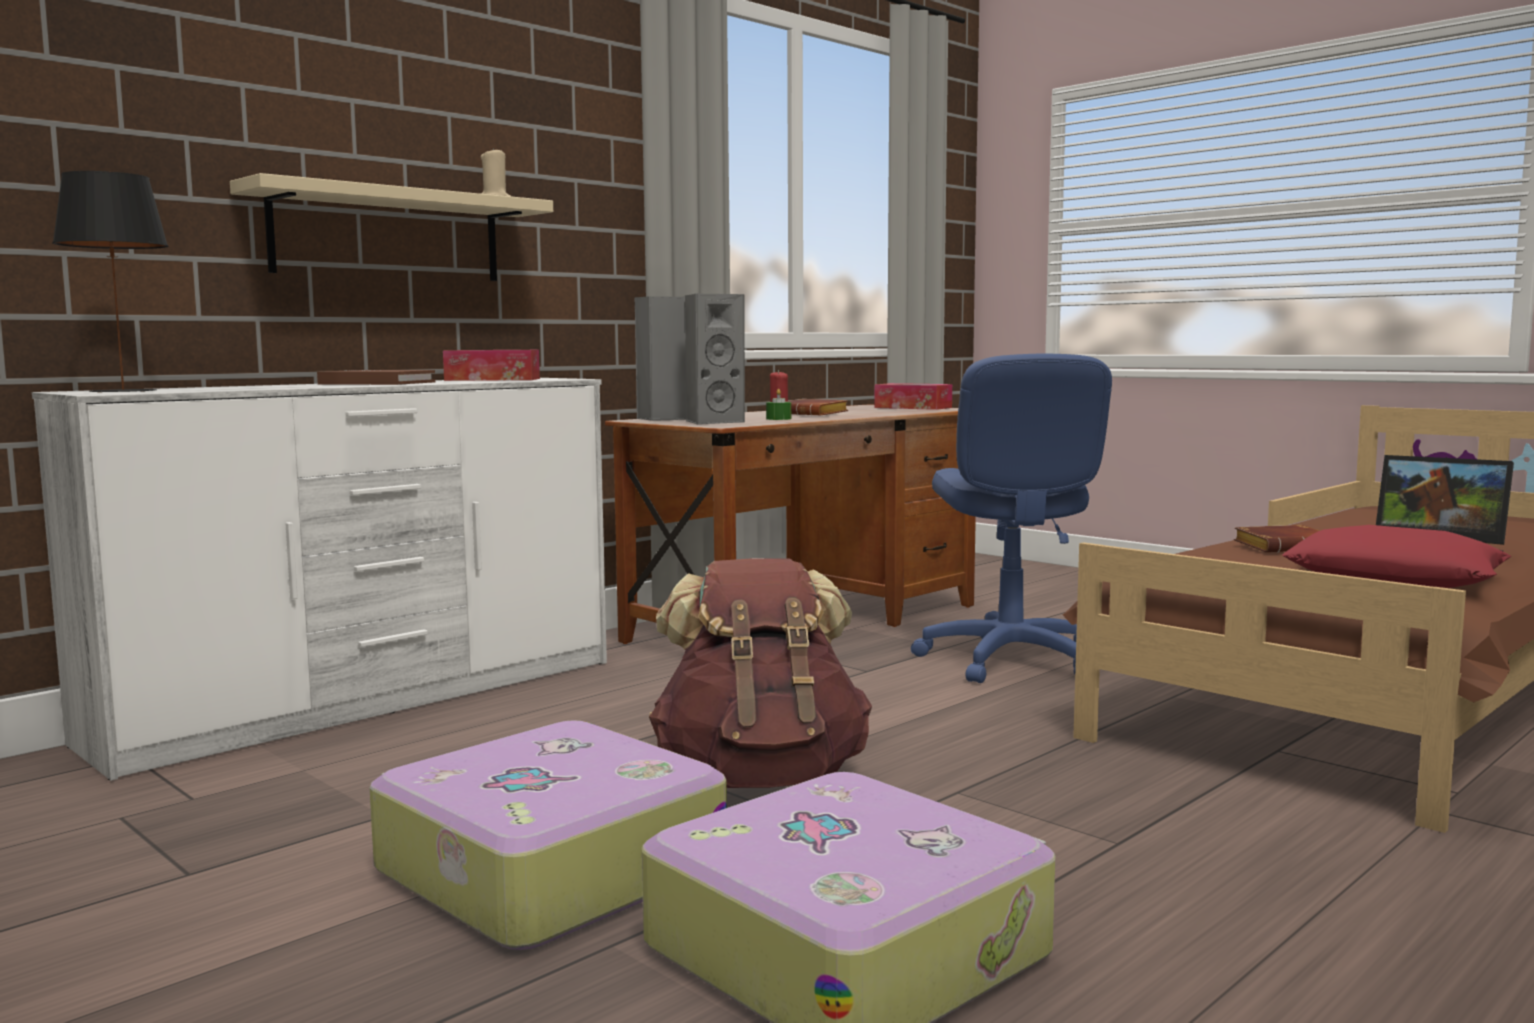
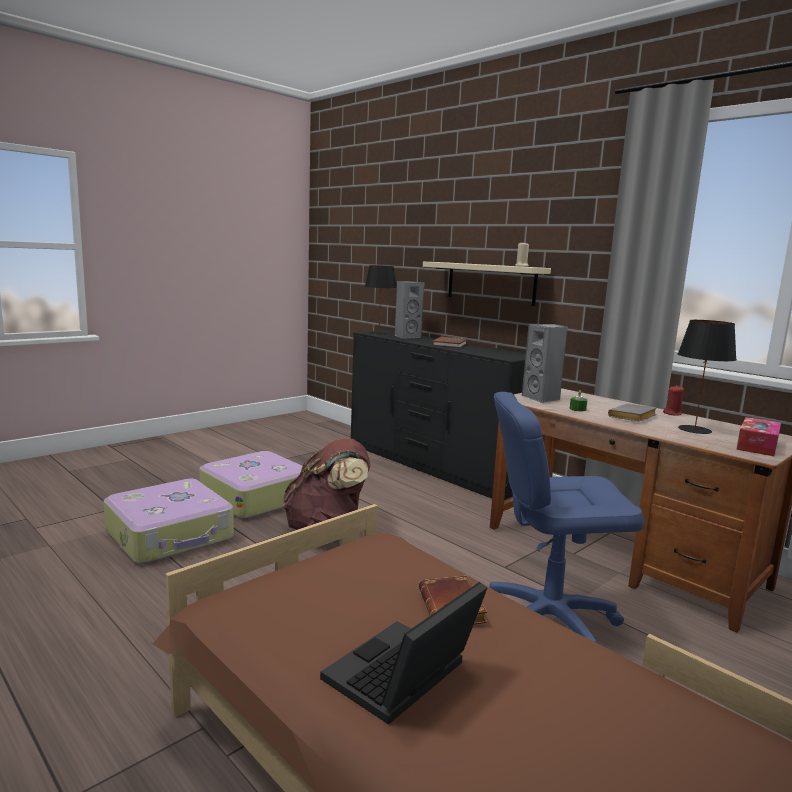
camera: 90 degrees right, 5 degrees up
(368, 701) = (433, 466): white dresser -> black dresser
(492, 379) = (494, 352): tissue box -> none
(665, 418) = (568, 393): grey speaker -> grey speaker (406, 337)
(813, 414) = (633, 417): brown book -> grey book
(860, 410) = (695, 430): none -> black table lamp
(1394, 577) = (310, 618): red pillow -> none

